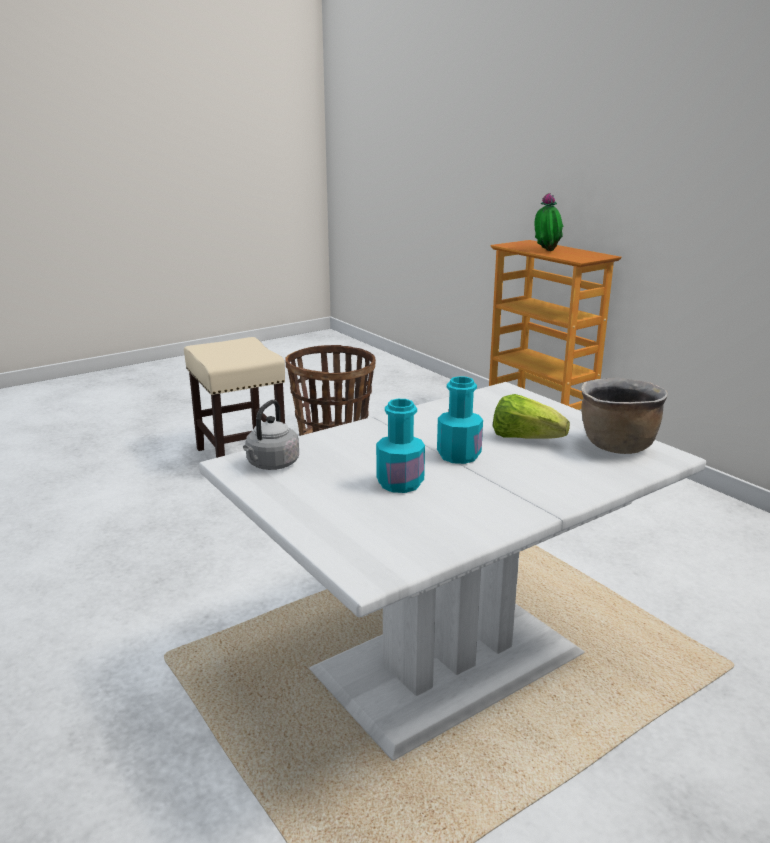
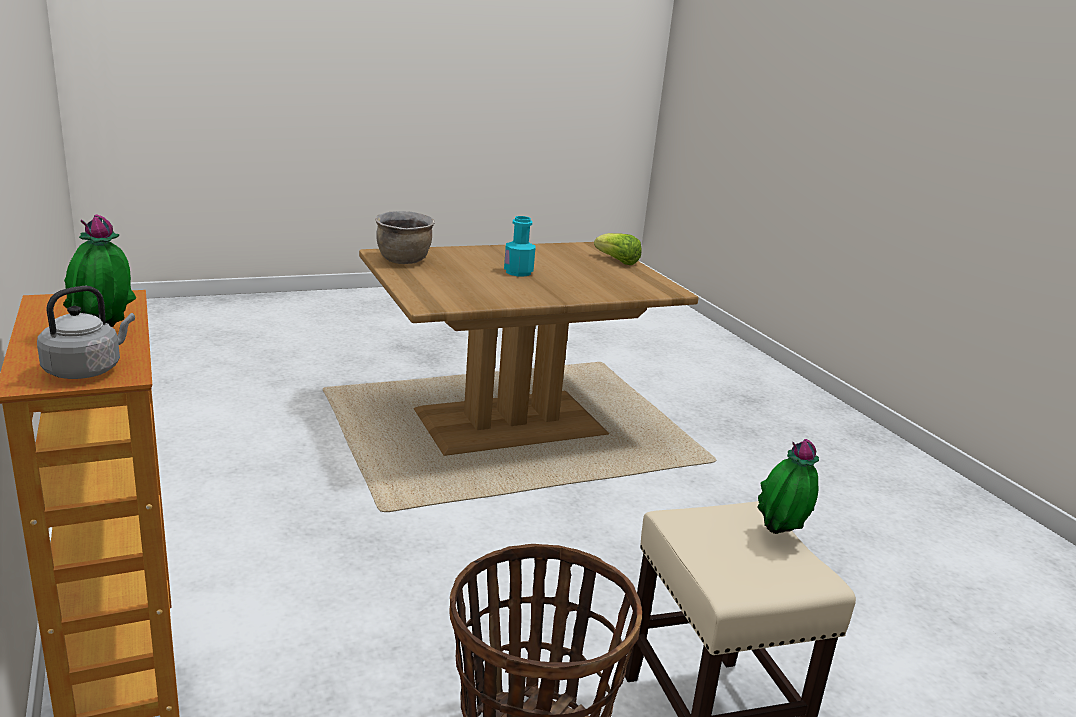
camera: 170 degrees left, 0 degrees up
(209, 356) = (780, 535): none -> potted plant
(271, 465) = (647, 286): grey kettle -> grey kettle (86, 370)
(400, 483) = (566, 267): turquoise bottle -> none
(445, 660) = (511, 423): white dining table -> brown dining table
(525, 438) = (461, 273): lettuce -> lettuce (617, 261)

